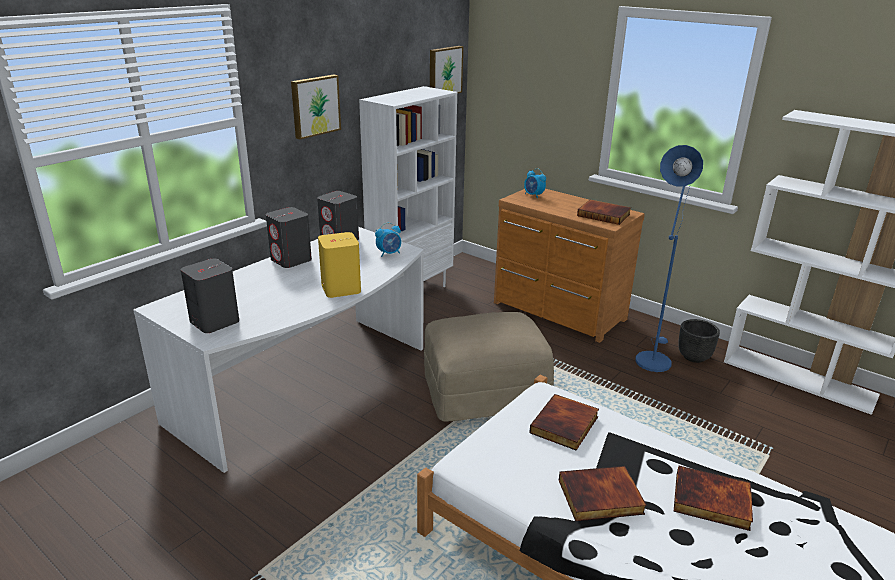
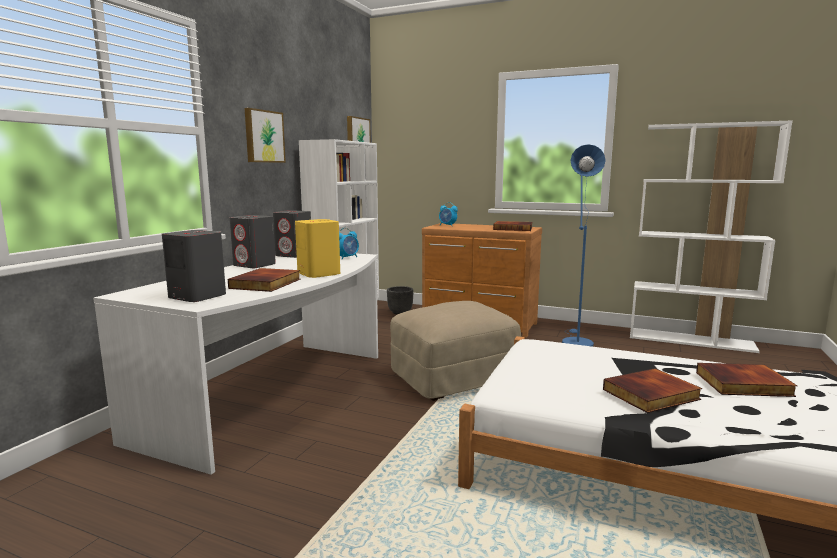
camera: 15 degrees left, 15 degrees down
(565, 425) = (571, 358): book -> book (266, 284)
(694, 357) = (605, 337): black planter -> black planter (400, 312)

